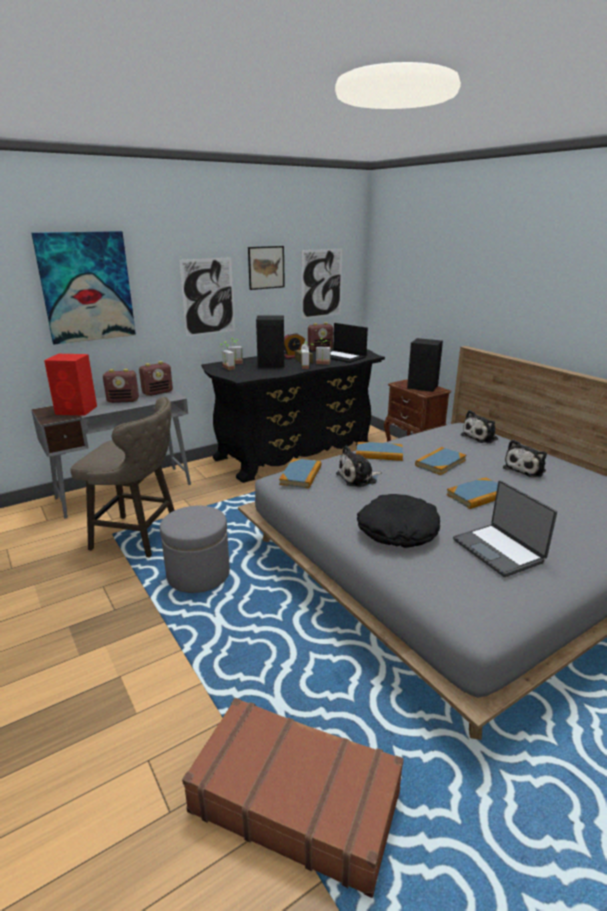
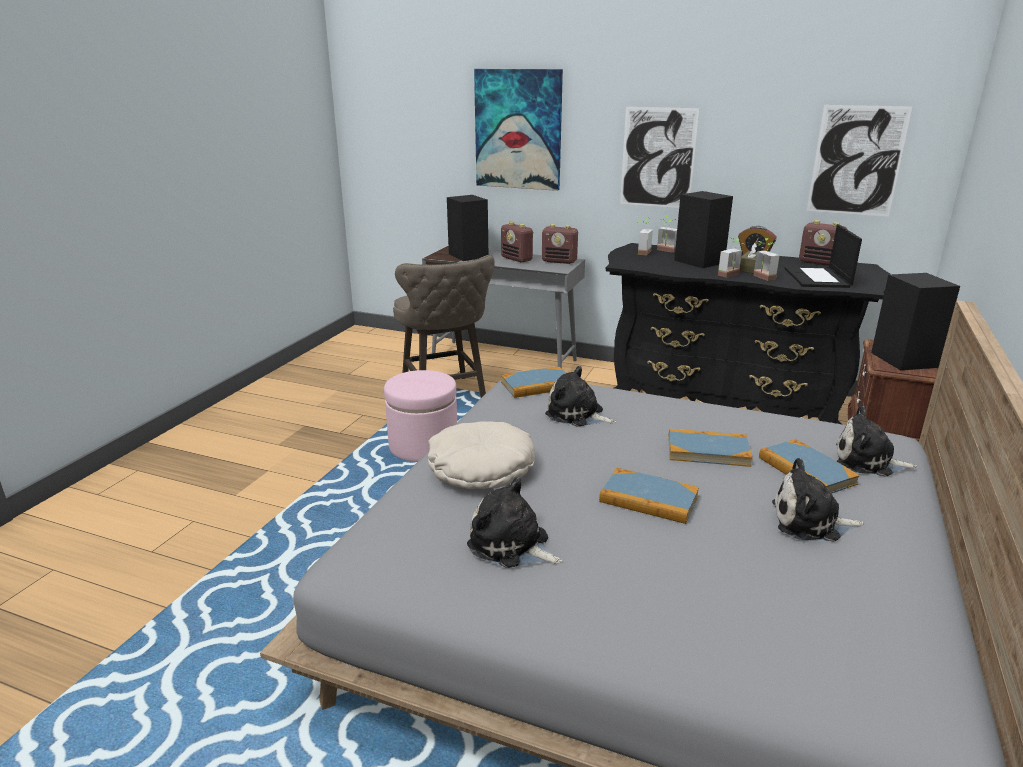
camera: 55 degrees right, 0 degrees up
(77, 410) = (468, 256): red speaker -> black speaker
(198, 574) = (423, 445): grey ottoman -> pink ottoman
(266, 267) = (754, 126): picture -> none
(295, 800) = (187, 607): brown suitcase -> none
(379, 453) = (665, 407): book -> book (806, 471)
(399, 532) = (480, 470): black pillow -> beige pillow
(499, 550) = (512, 545): laptop -> plush toy

